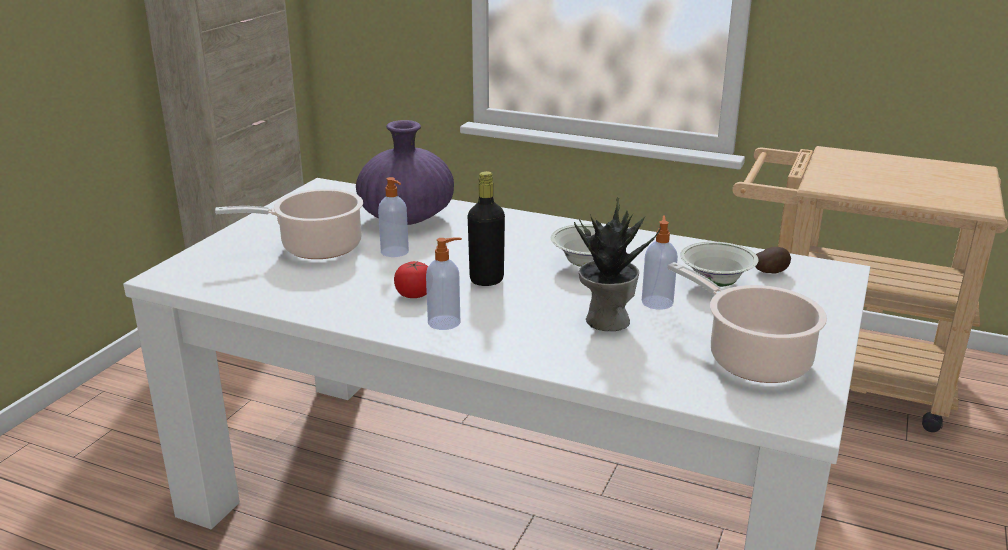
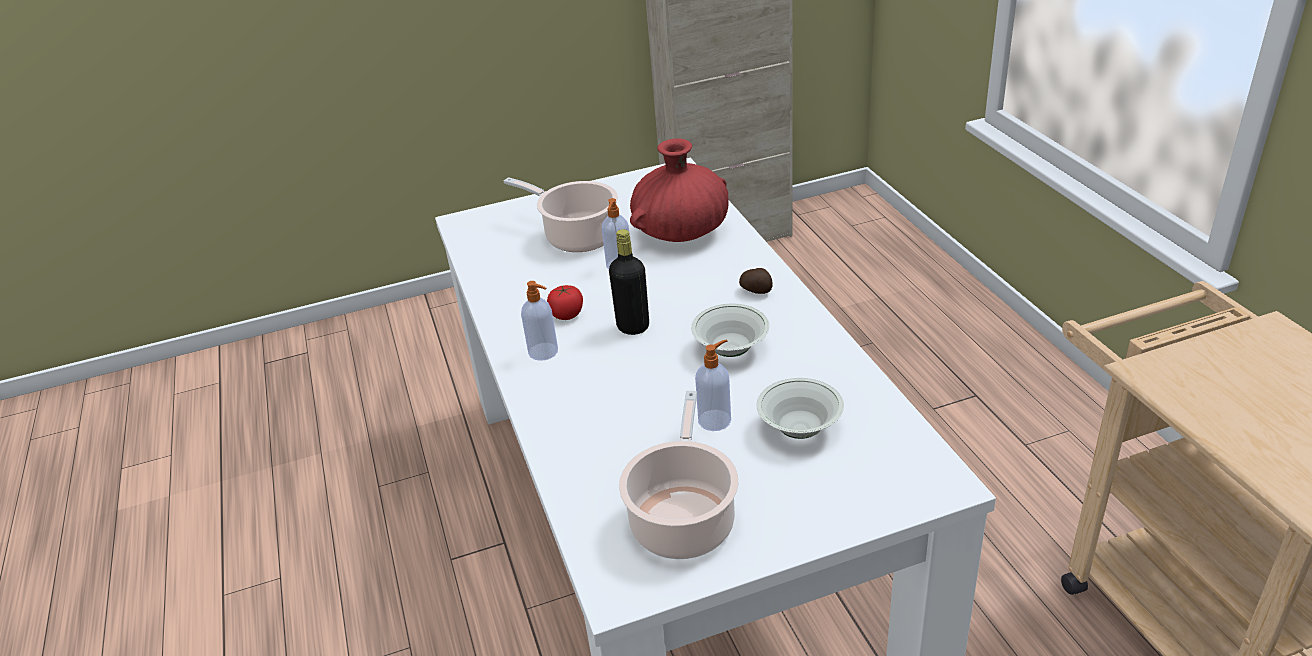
camera: 50 degrees right, 10 degrees up
(407, 218) = (682, 233): purple vase -> red vase
(605, 320) = (646, 414): potted plant -> none
(771, 272) = (874, 446): potato -> potato (757, 291)

